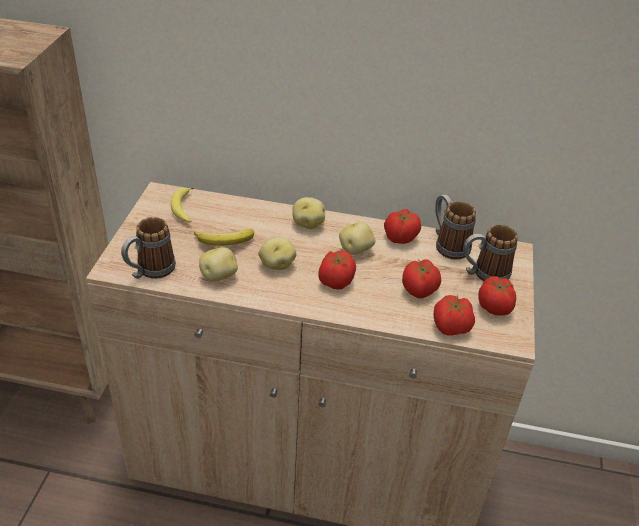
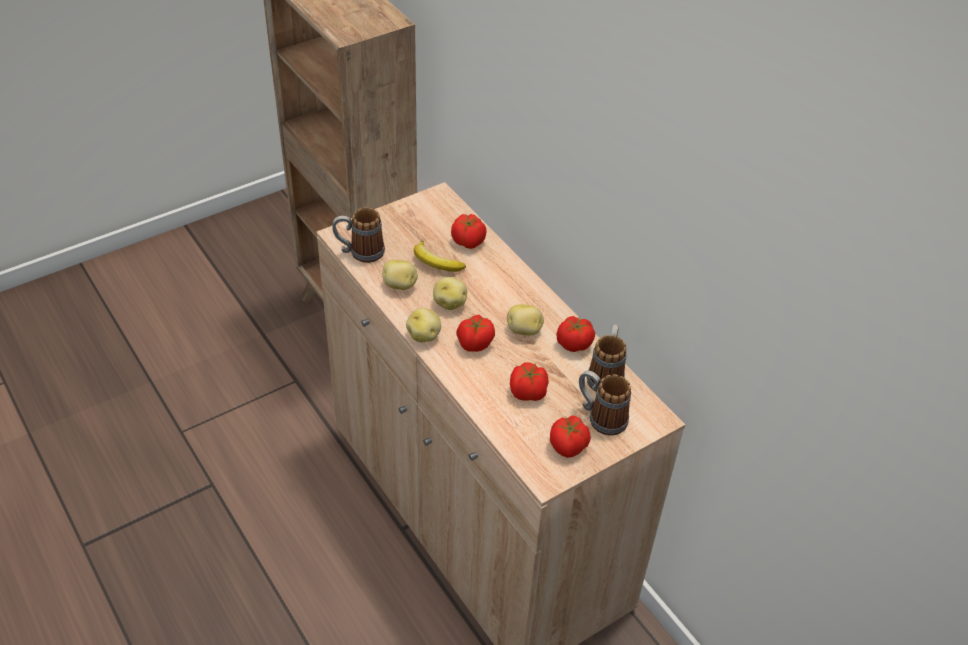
camera: 45 degrees right, 5 degrees up
(183, 209) = (439, 218): banana -> none
(308, 223) = (516, 286): potato -> potato (424, 335)
(451, 327) = (512, 436): tomato -> tomato (468, 242)

